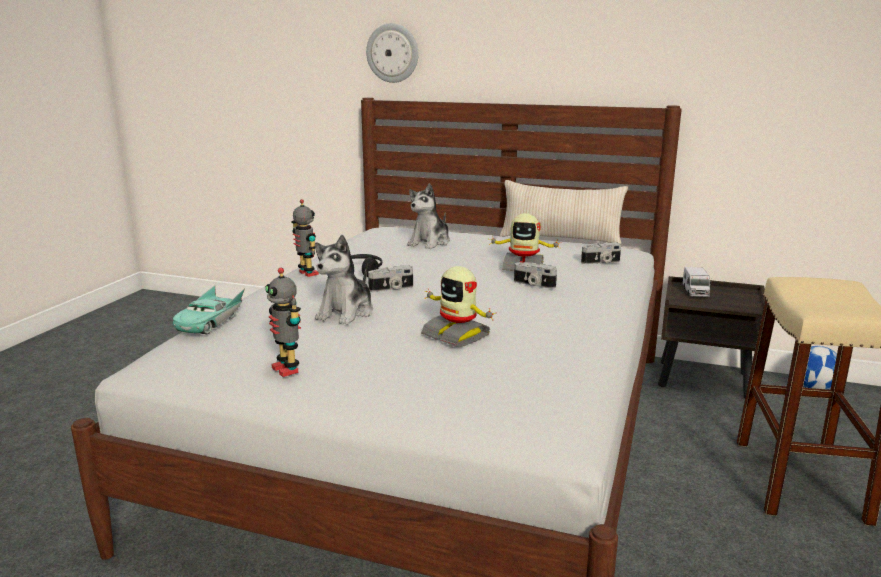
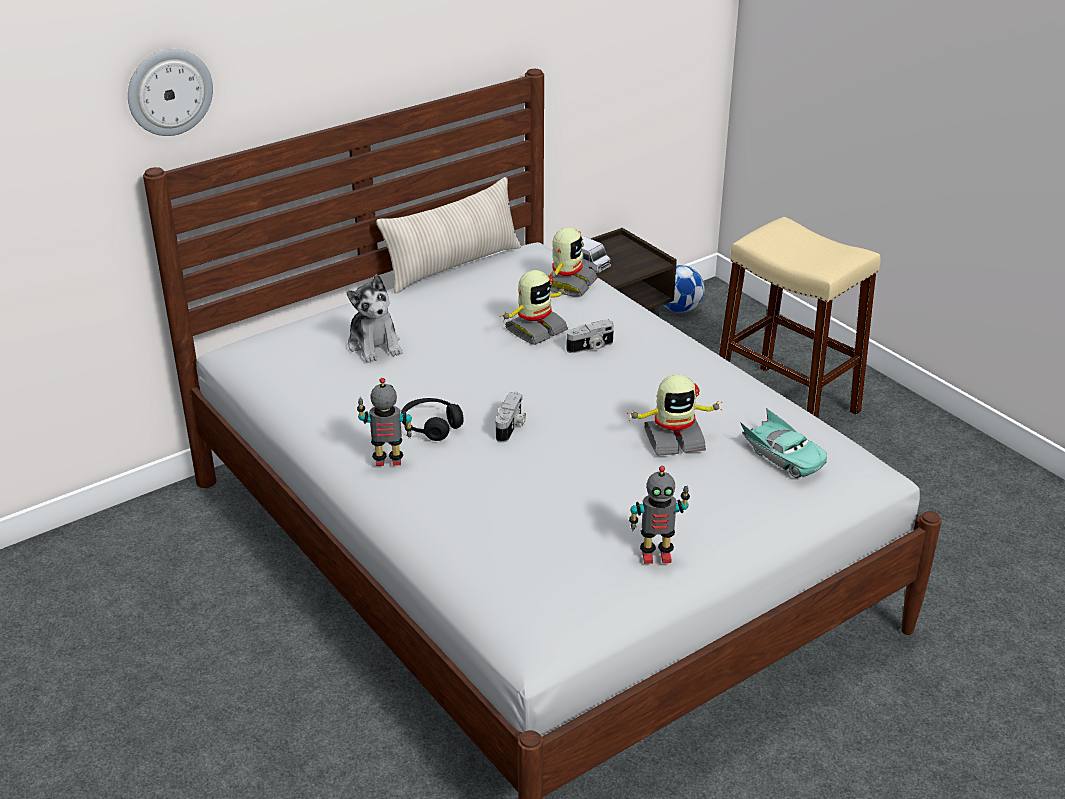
camera: 55 degrees left, 15 degrees up
(210, 322) = (479, 570): turquoise toy car -> turquoise toy car (783, 456)
(346, 313) = (552, 477): plush toy -> none
(601, 262) = (568, 284): camera -> toy robot

